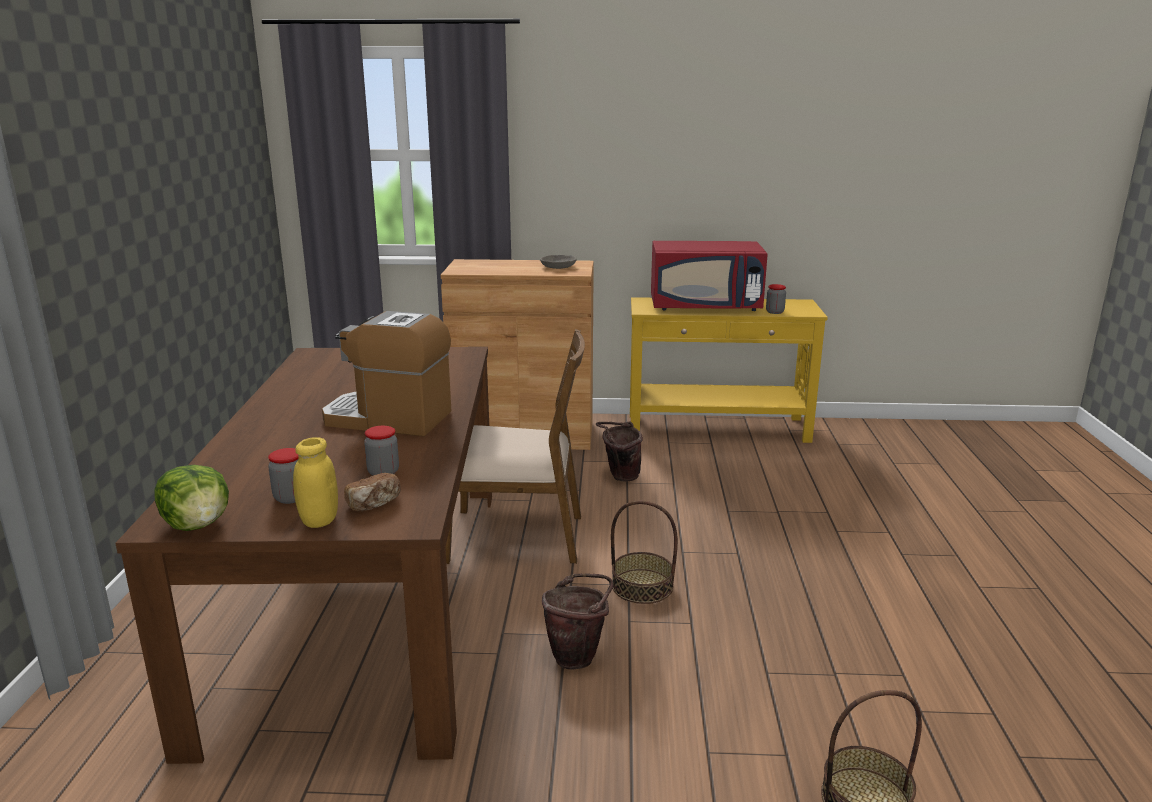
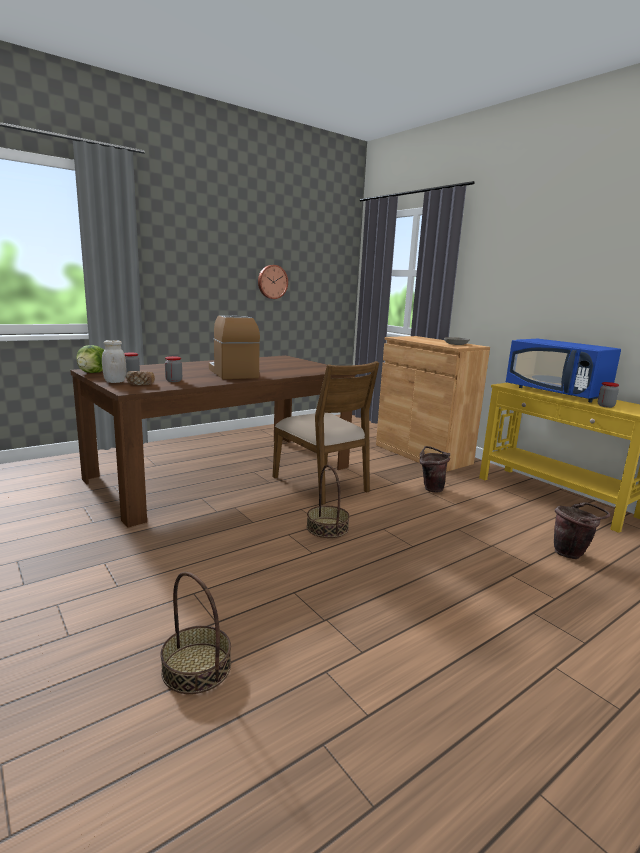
camera: 50 degrees right, 5 degrees down
(187, 208) = (272, 282): none -> wall clock
(319, 520) = (115, 381): yellow jar -> white jar
(578, 655) = (238, 530): brown bucket -> brown bucket (572, 554)
(705, 307) = (556, 393): red microwave -> blue microwave

